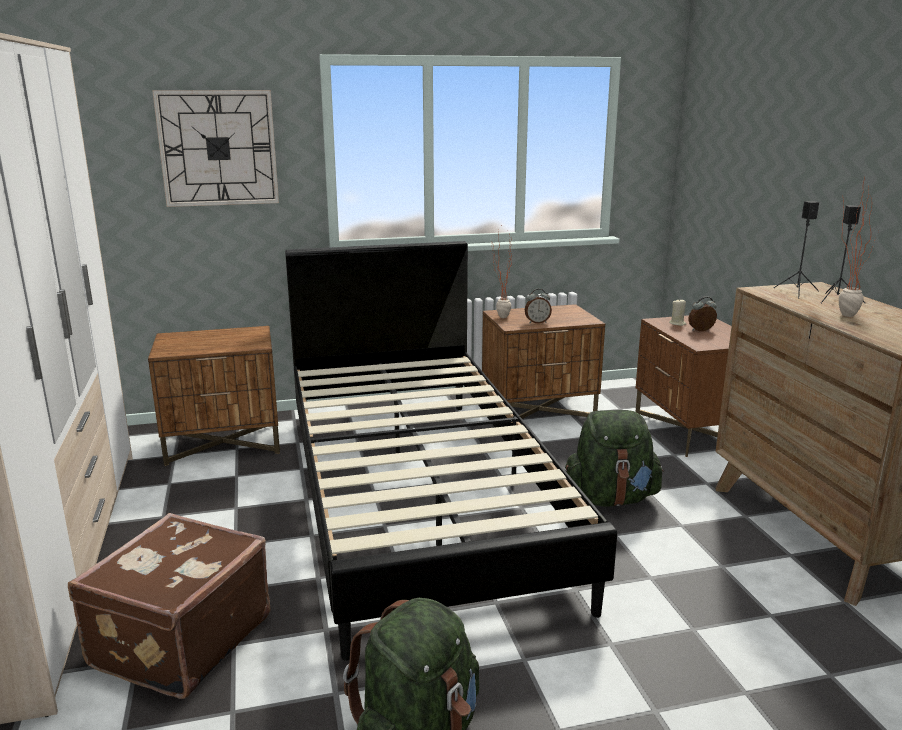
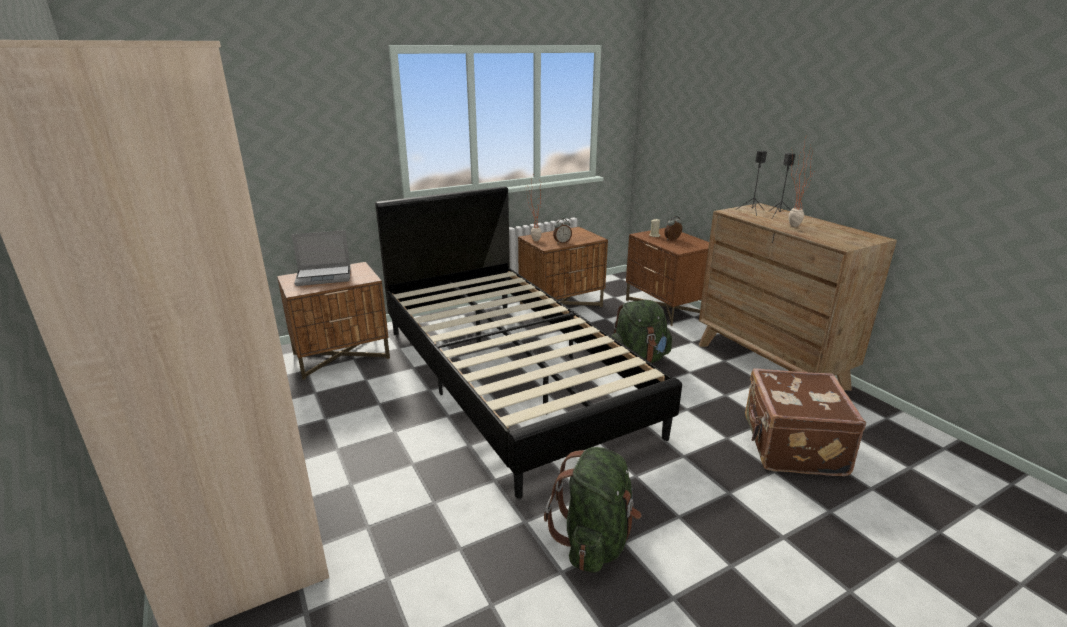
camera: 15 degrees left, 5 degrees up
(178, 640) = (391, 507): brown suitcase -> brown suitcase (791, 446)
(209, 338) = (324, 276): none -> laptop
(218, 148) = (312, 123): wall clock -> none

